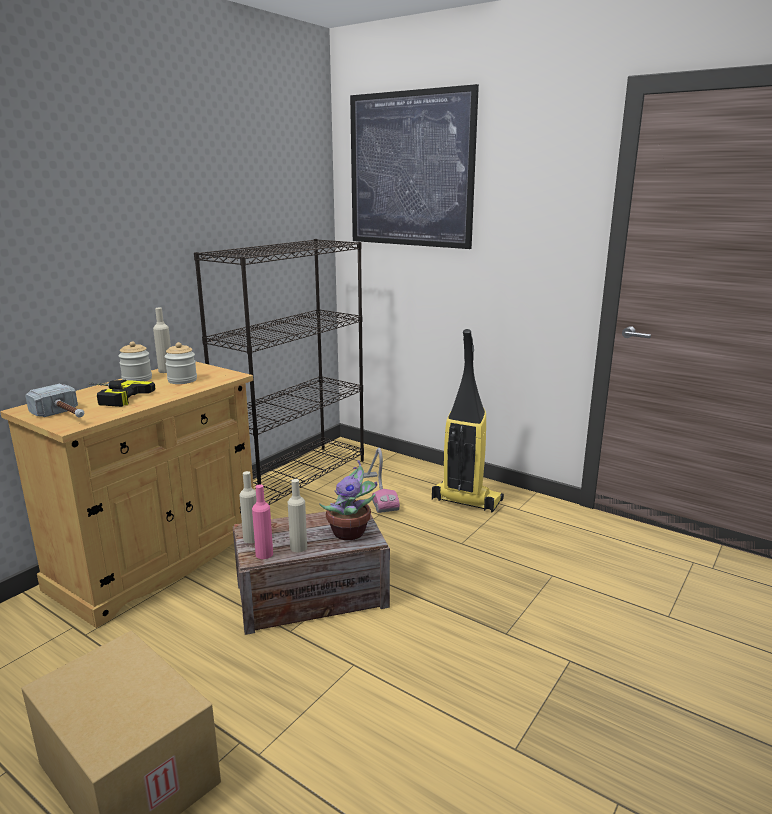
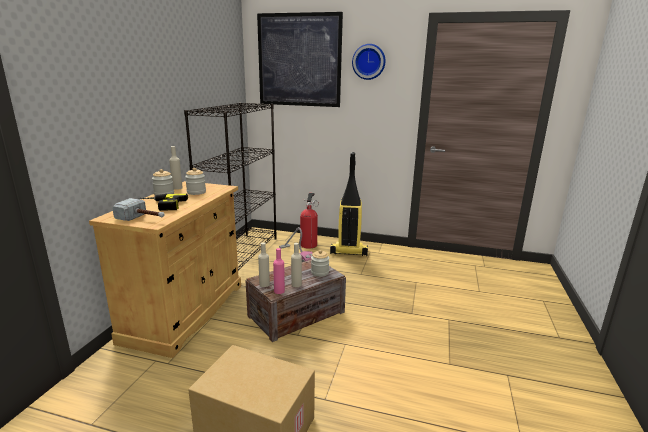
camera: 20 degrees left, 0 degrees up
(351, 533) = (320, 272): potted plant -> jar
(409, 477) = (309, 244): none -> fire extinguisher
(520, 170) = (369, 62): none -> wall clock

